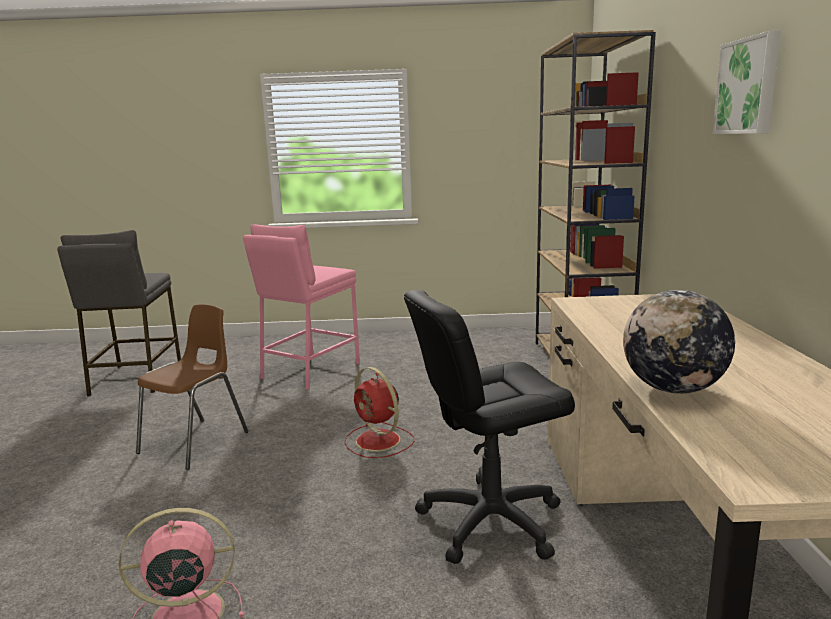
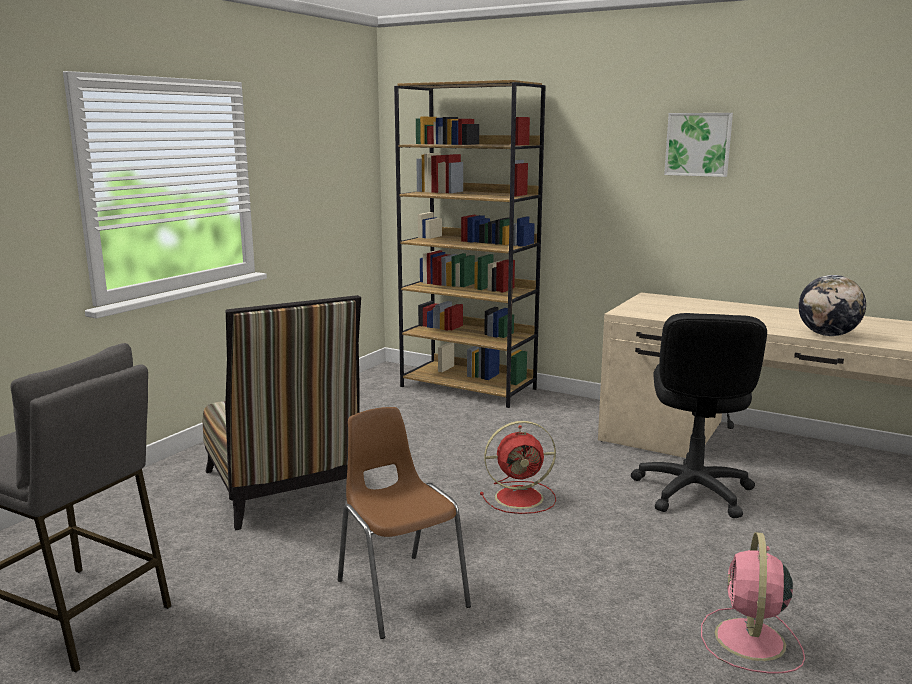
camera: 60 degrees left, 0 degrees up
(309, 370) = (283, 490): pink stool -> chair

